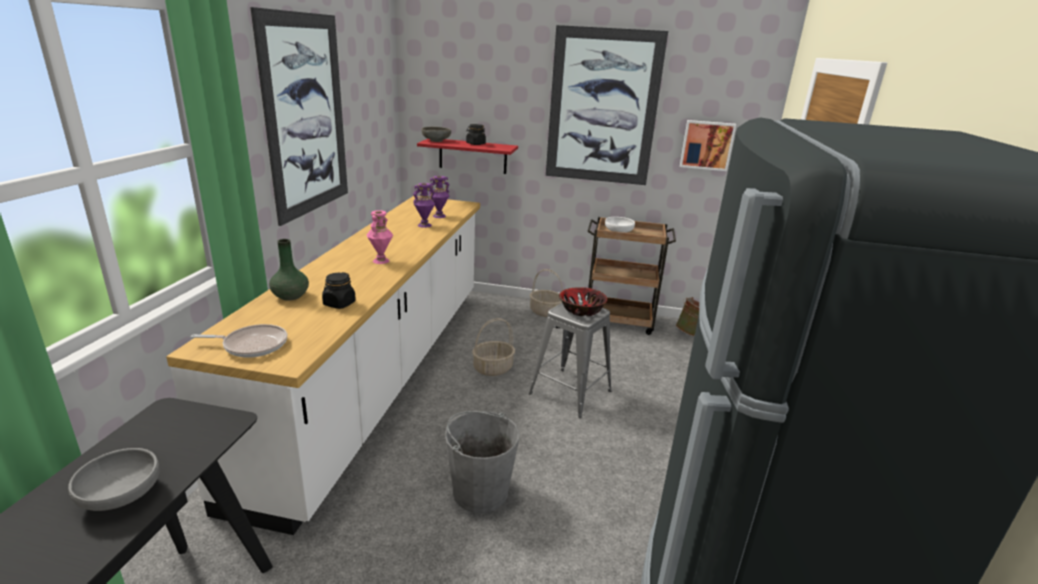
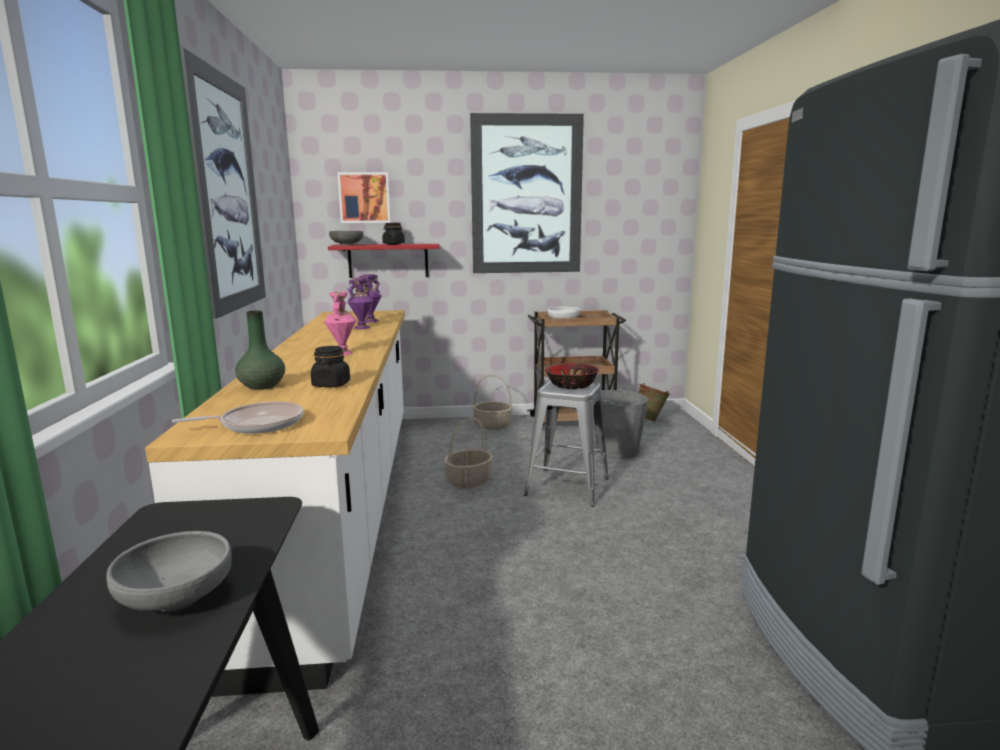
camera: 15 degrees left, 10 degrees down
(480, 491) = (532, 592): grey bucket -> grey bucket (617, 450)
(706, 145) = (634, 224): picture -> picture (364, 197)

